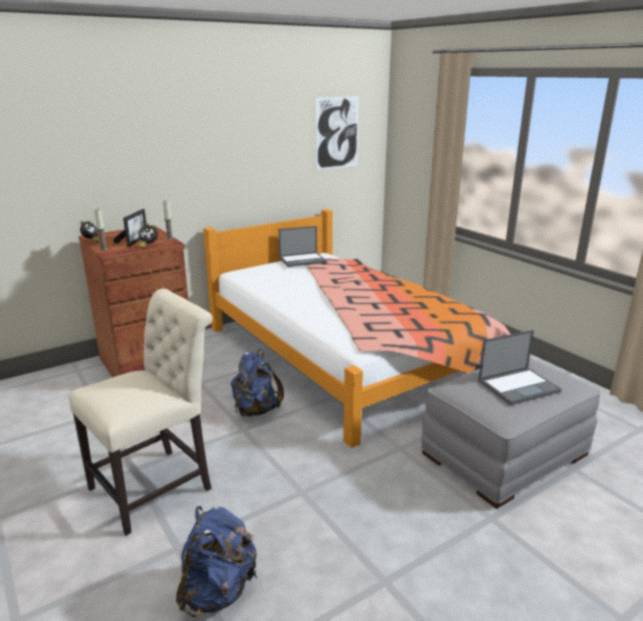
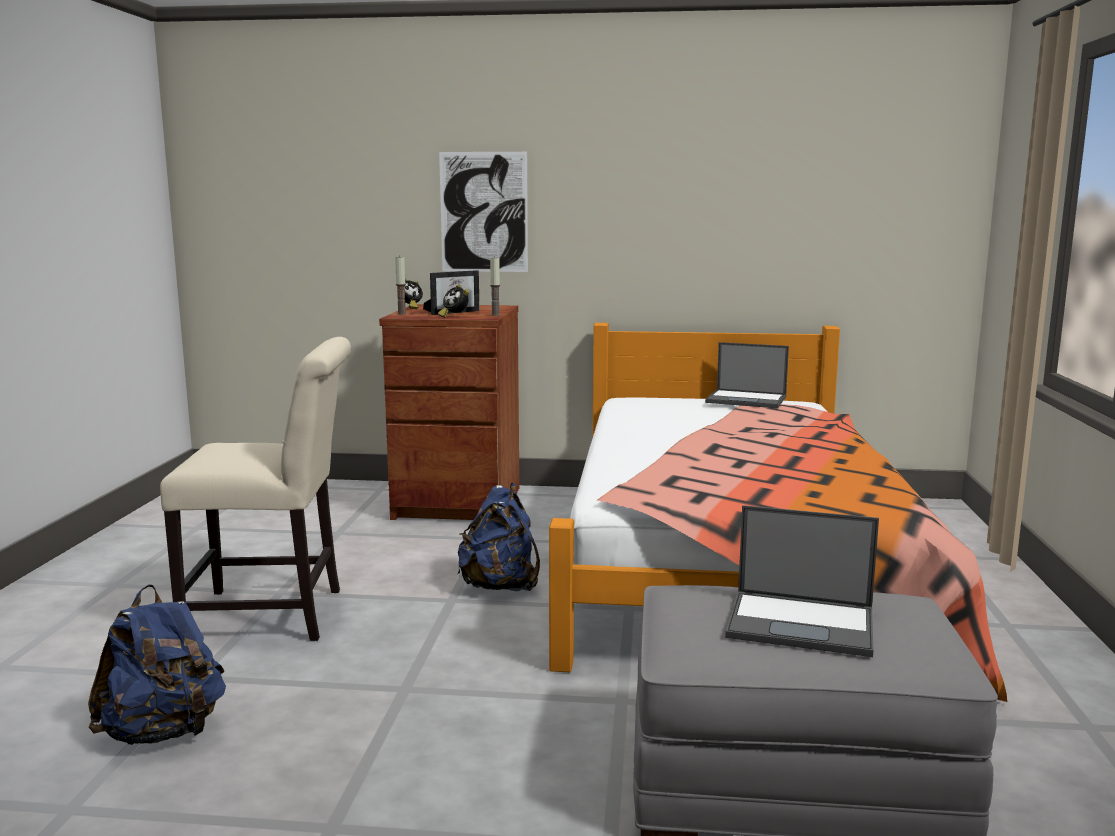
camera: 40 degrees right, 10 degrees down
(337, 133) = (870, 190): picture -> picture (484, 212)

